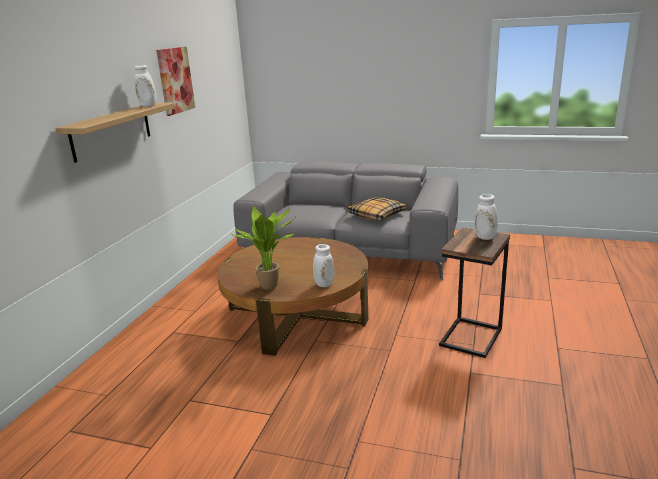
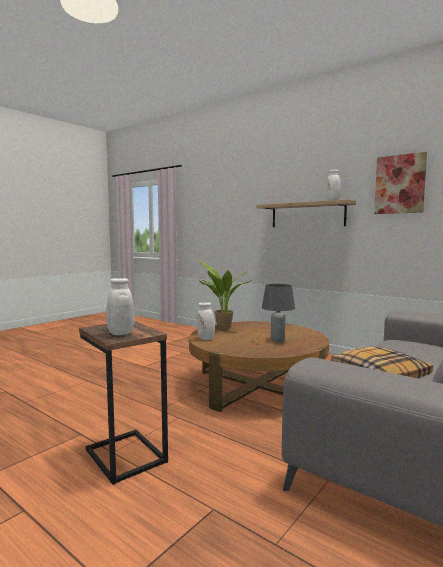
camera: 110 degrees right, 15 degrees down
(303, 254) = (277, 340): none -> grey table lamp

